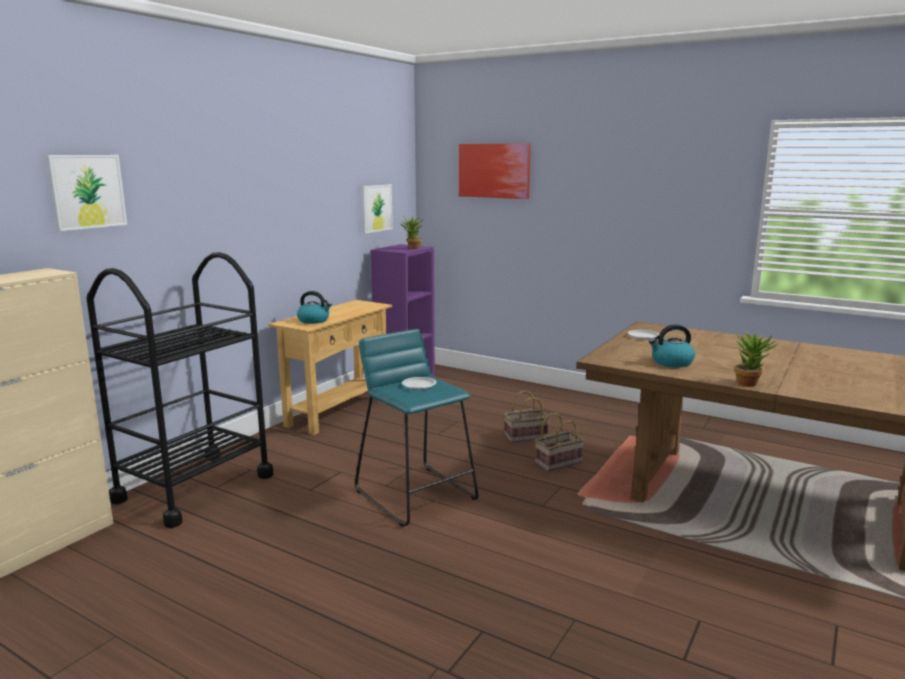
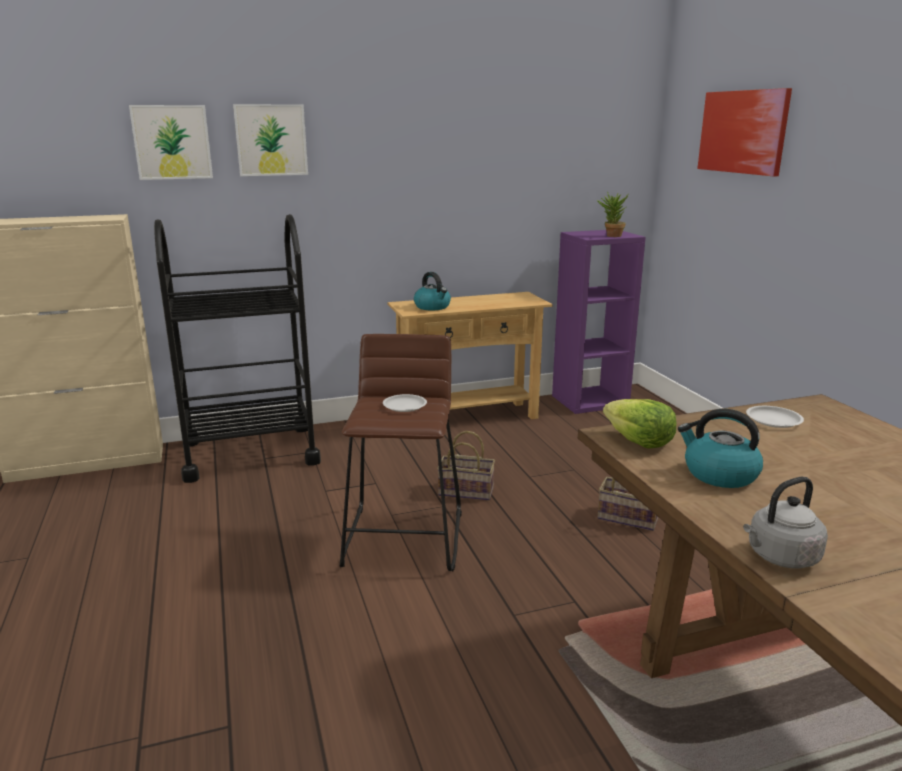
camera: 40 degrees right, 5 degrees up
(376, 208) = (579, 179): picture -> picture (271, 140)
(417, 494) = (404, 538): turquoise stool -> brown stool
(558, 462) = (620, 568): basket -> basket (467, 491)
(614, 359) = (638, 441): none -> lettuce
(749, 383) = (780, 557): potted plant -> grey kettle

